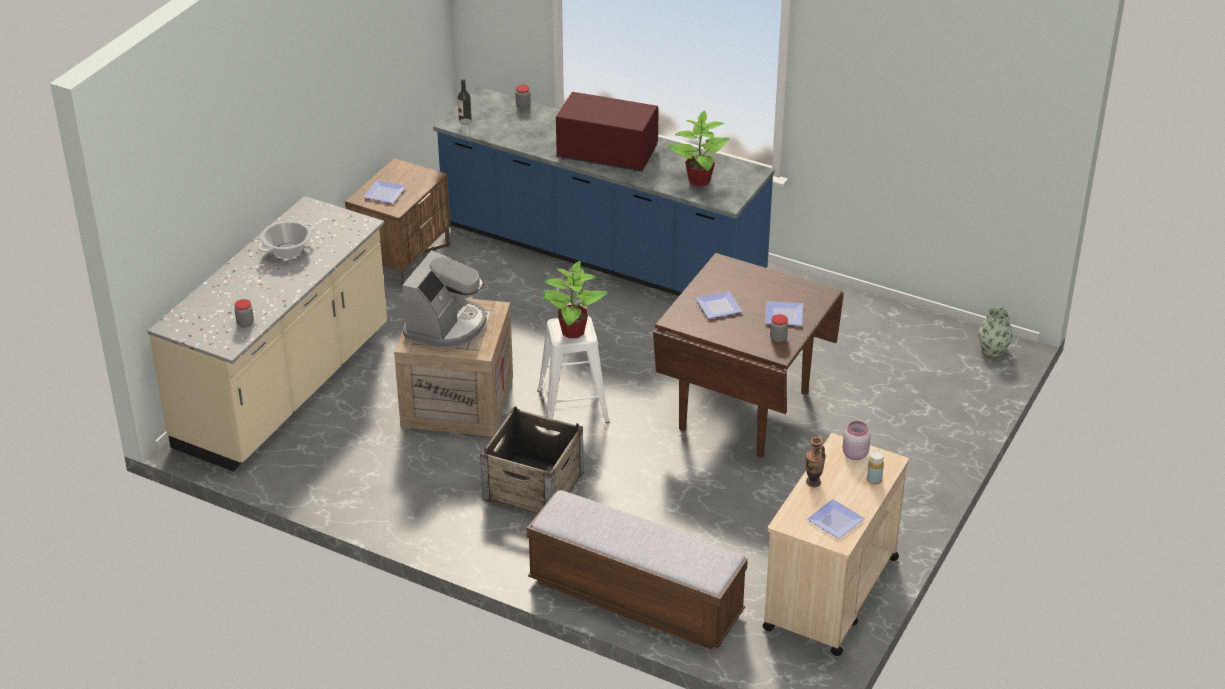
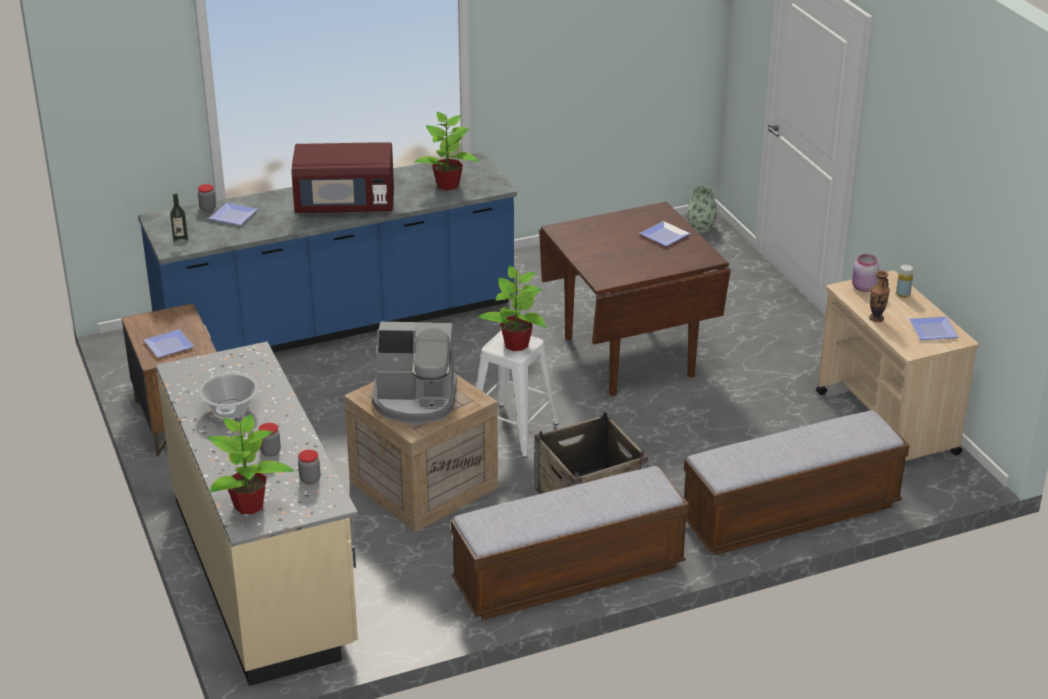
camera: 50 degrees left, 5 degrees down
(191, 316) = (249, 506): none -> potted plant
(431, 523) = (568, 575): none -> bench
(446, 326) = (415, 400): coffee machine -> coffee machine turned 120 degrees clockwise
(606, 155) = (345, 205): red microwave -> red microwave turned 150 degrees counterclockwise
(718, 308) = (615, 256): plate -> plate (234, 217)
(778, 338) = (690, 250): jar -> jar (270, 452)

